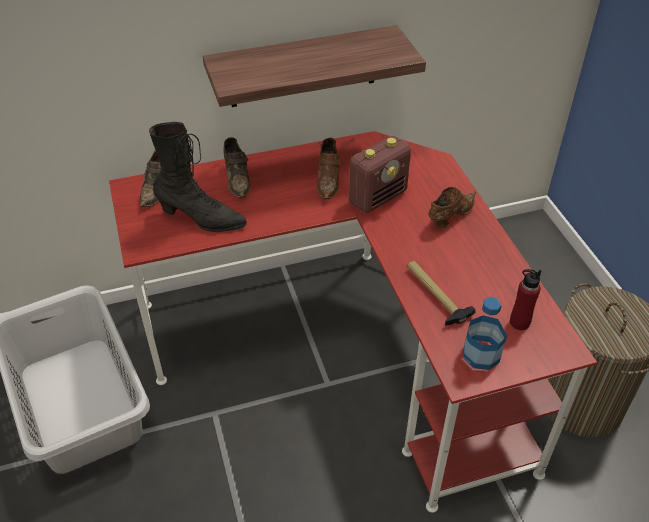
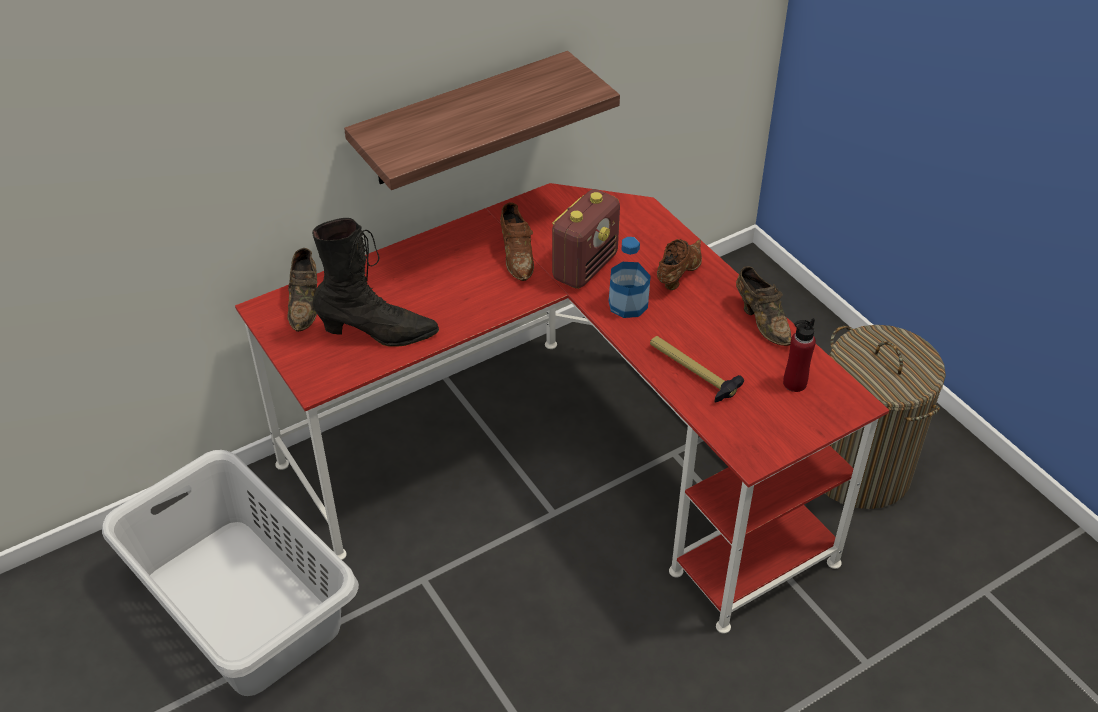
camera: 15 degrees left, 0 degrees up
(237, 179) = (402, 274): brown shoe -> brown shoe (762, 320)
(481, 354) = (764, 427): bottle -> bottle (628, 304)

